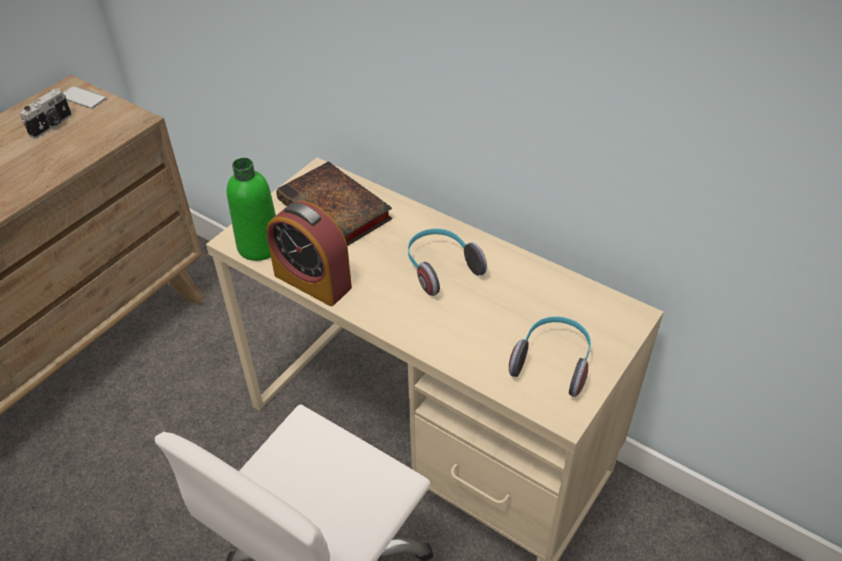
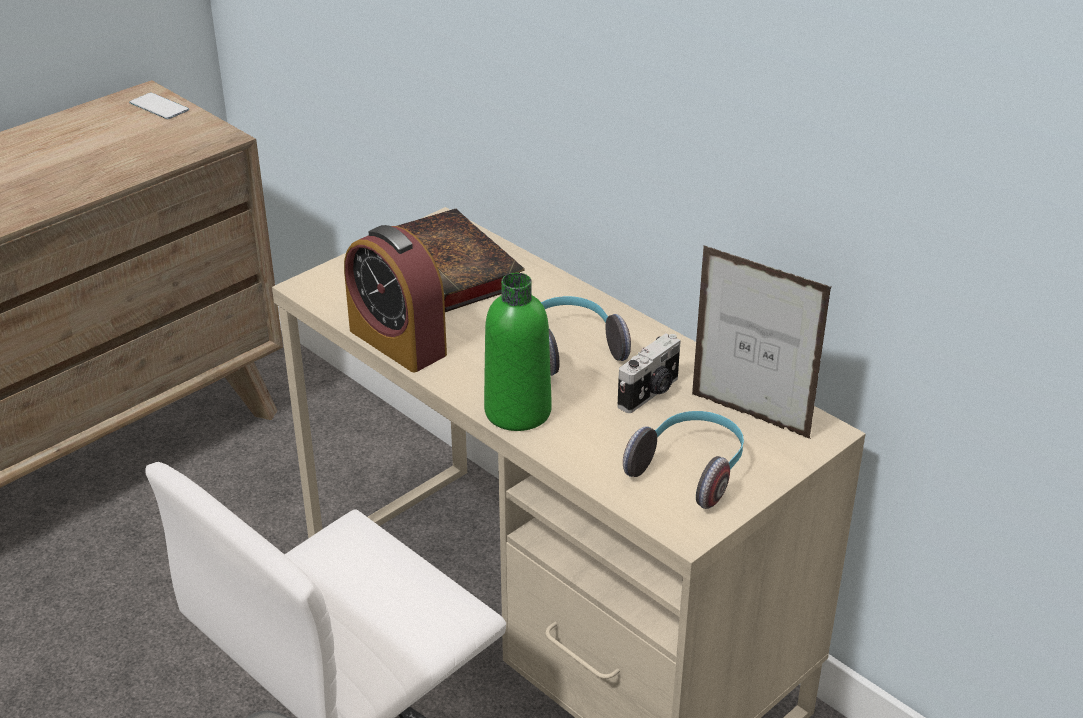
camera: 10 degrees right, 10 degrees down
(52, 126) = (113, 133): camera -> camera (650, 393)
(259, 246) = (340, 296): green bottle -> green bottle (517, 411)
(581, 309) = (750, 416): none -> picture frame

